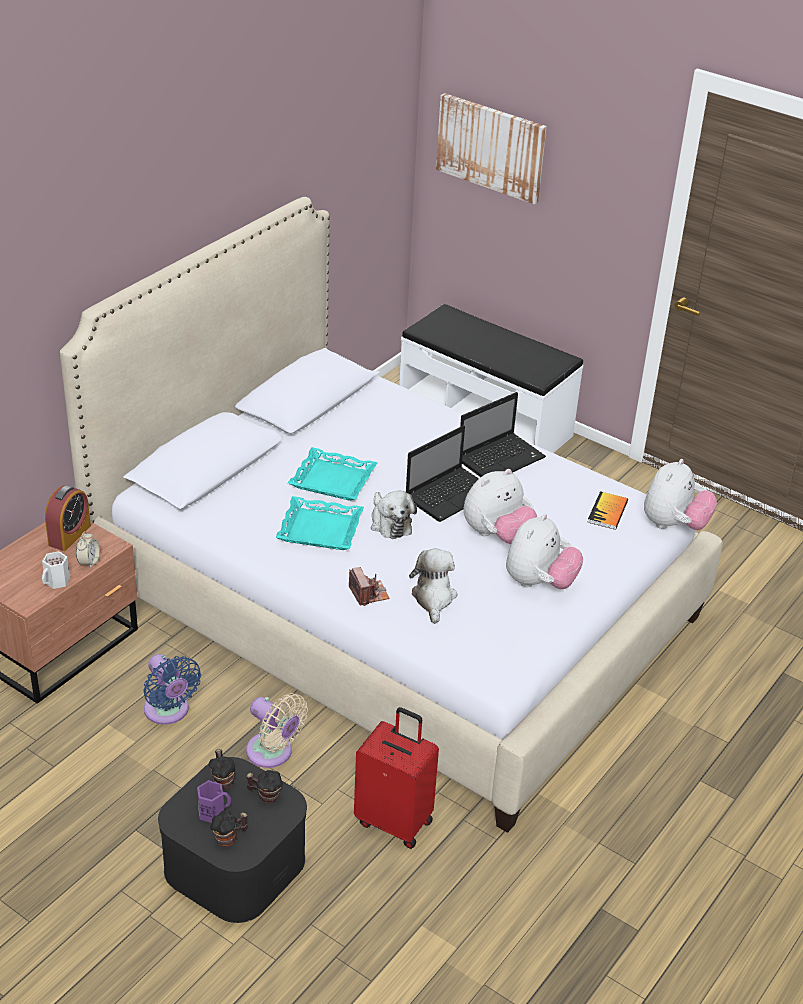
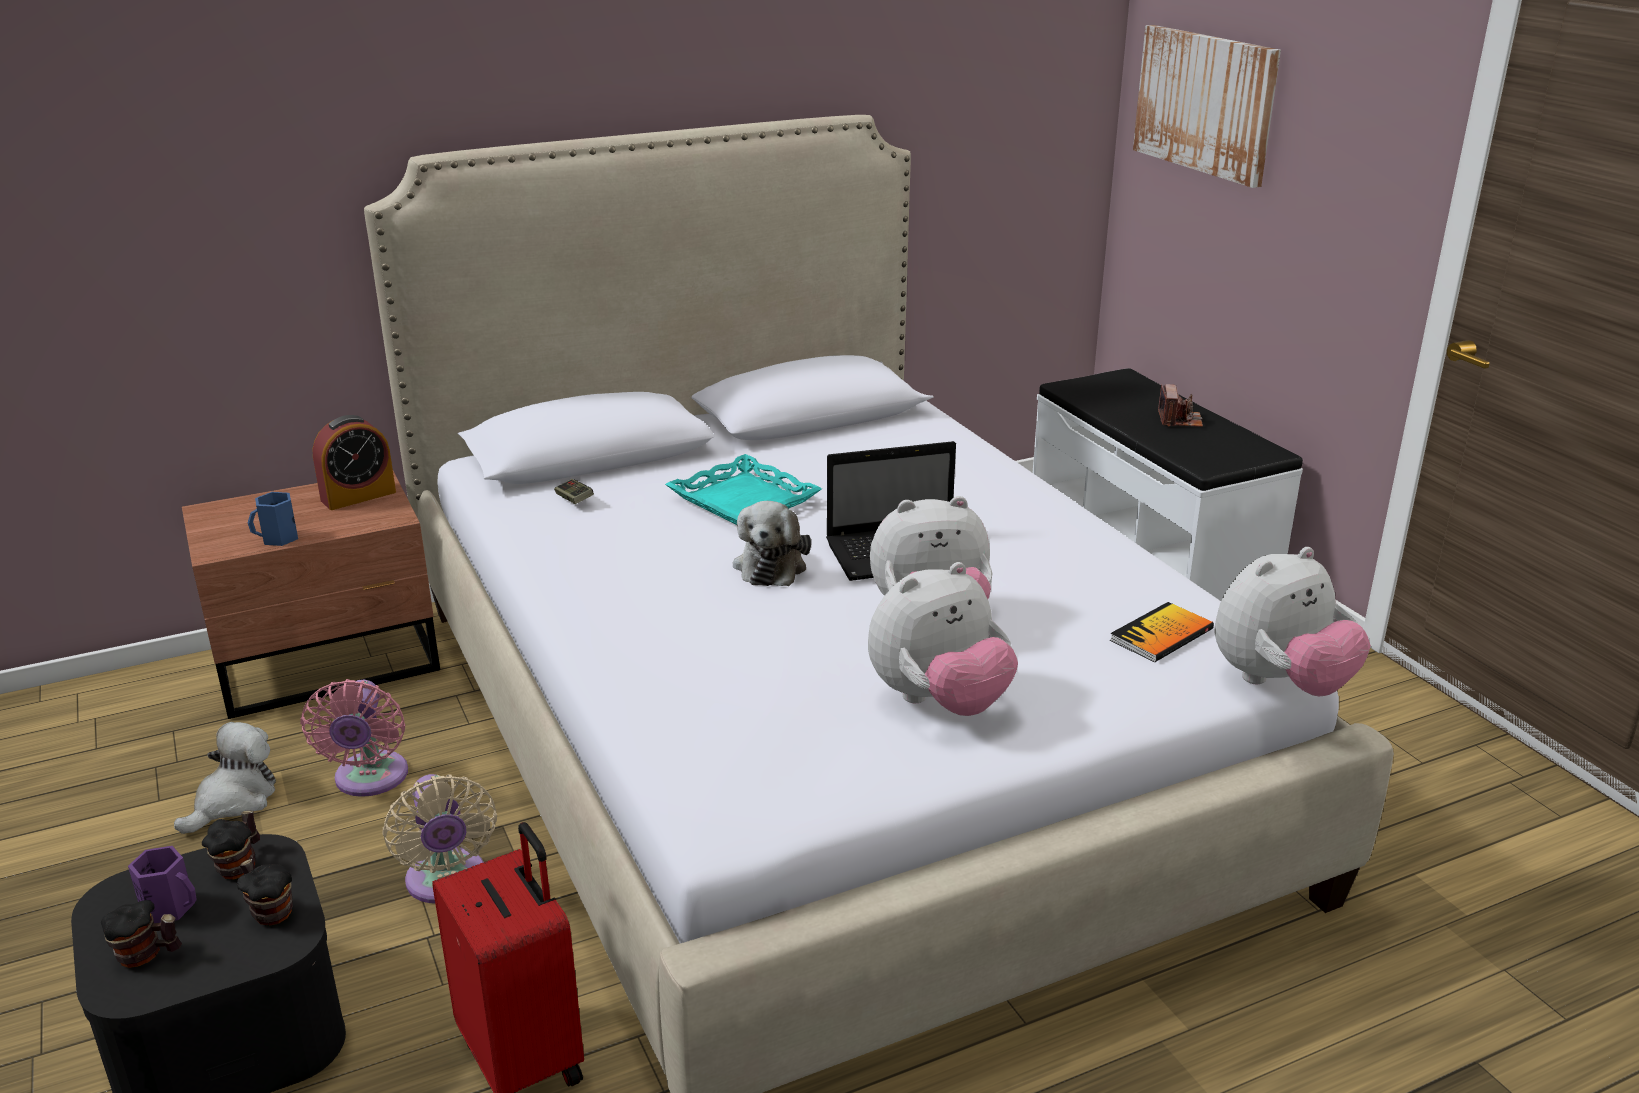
camera: 30 degrees right, 10 degrees down
(57, 581) = (278, 538): white mug -> blue mug
(89, 562) = (343, 528): alarm clock -> none
(168, 712) = (370, 780): blue fan -> pink fan
(235, 506) = (574, 500): none -> game controller
(320, 529) = (659, 549): turquoise tray -> none
(369, 594) = (637, 643): camera -> camera (1179, 420)
(433, 598) = (732, 675): plush toy -> plush toy (234, 801)
(502, 458) = (1035, 529): laptop -> none

